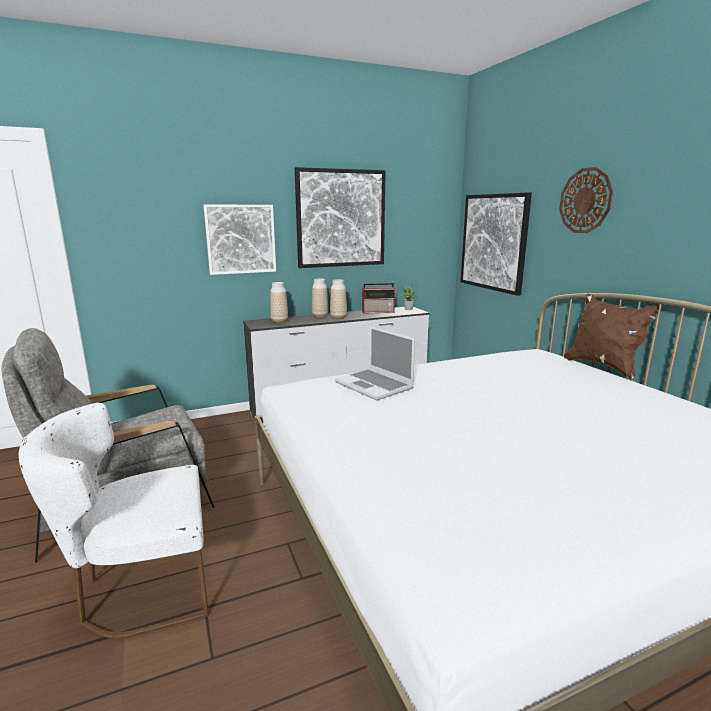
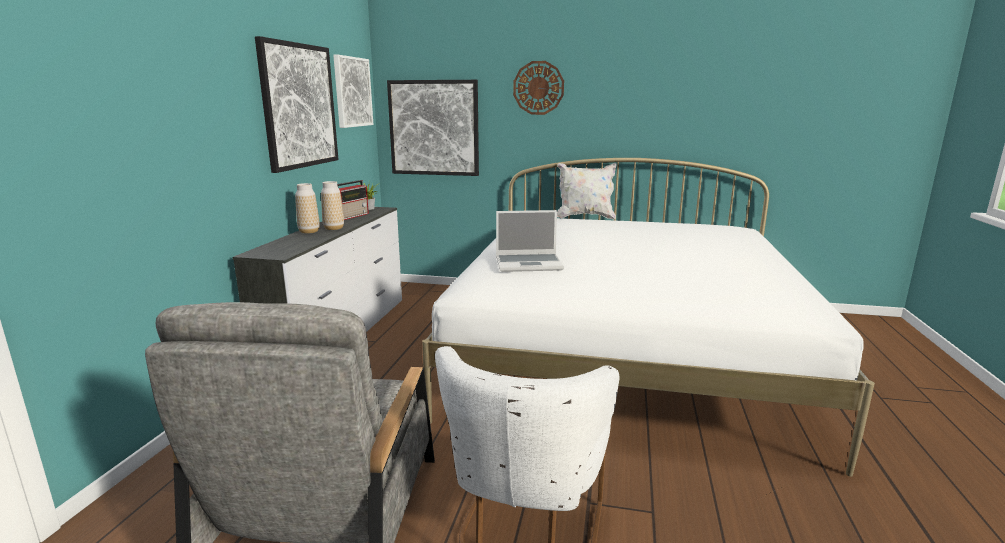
camera: 55 degrees left, 0 degrees up
(240, 239) = (213, 137): picture -> picture (352, 92)
(279, 321) = (285, 246): vase -> none
(603, 367) = (585, 217): brown pillow -> white pillow

